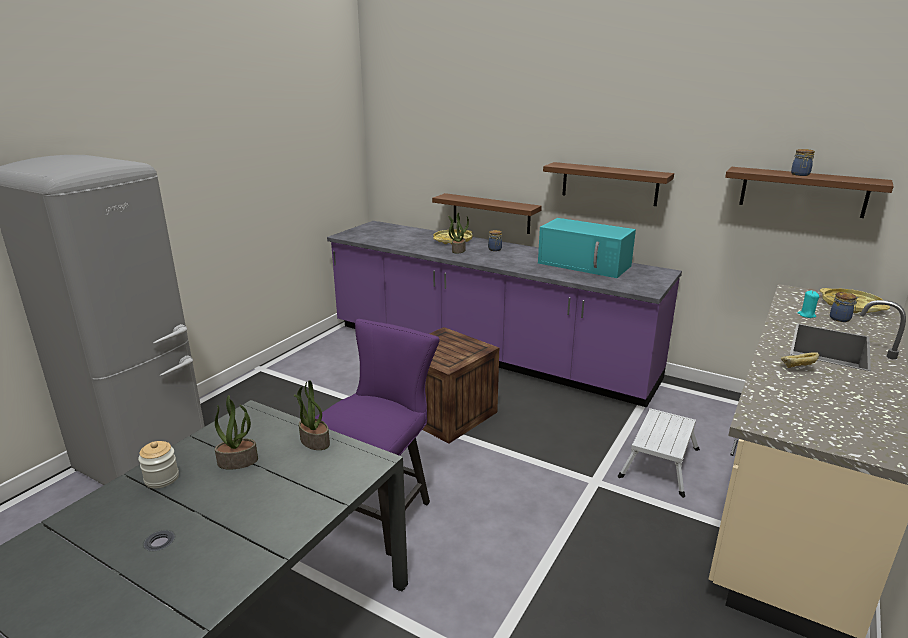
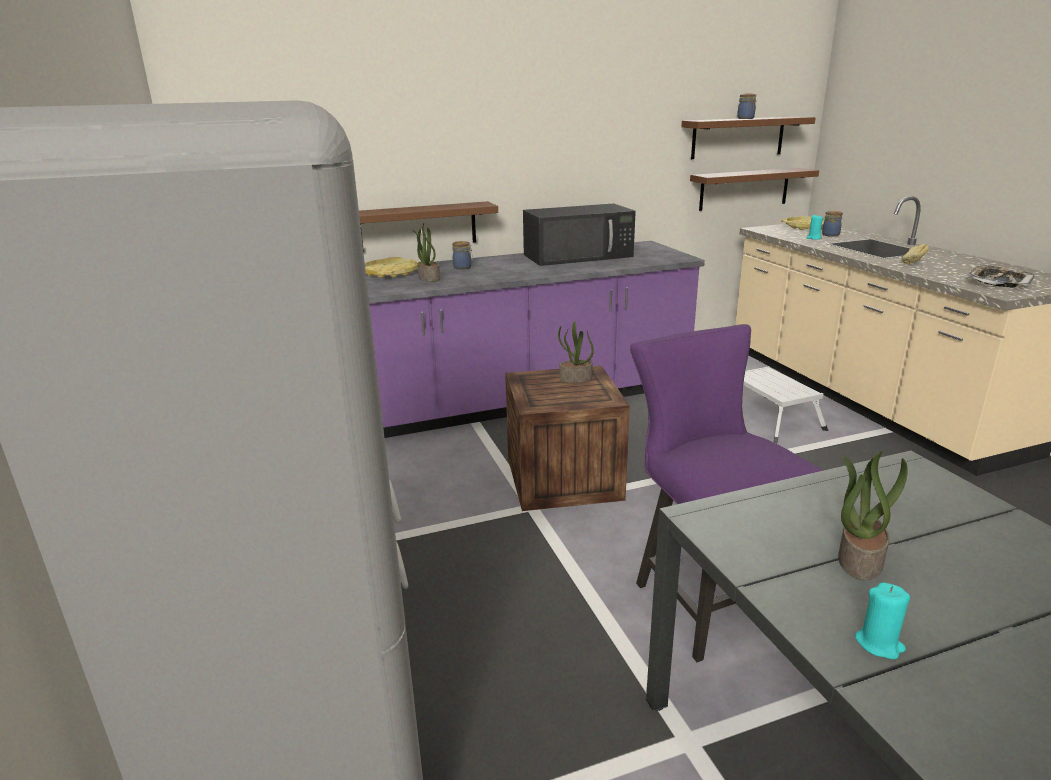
camera: 50 degrees left, 0 degrees up
(162, 478) = (879, 644): jar -> turquoise candle
(314, 441) = (836, 491): potted plant -> potted plant (575, 379)
(585, 264) = (579, 255): turquoise microwave -> black microwave
(609, 184) = (567, 158): brown shelf -> brown shelf (744, 189)
(806, 416) = (998, 281): none -> tray

